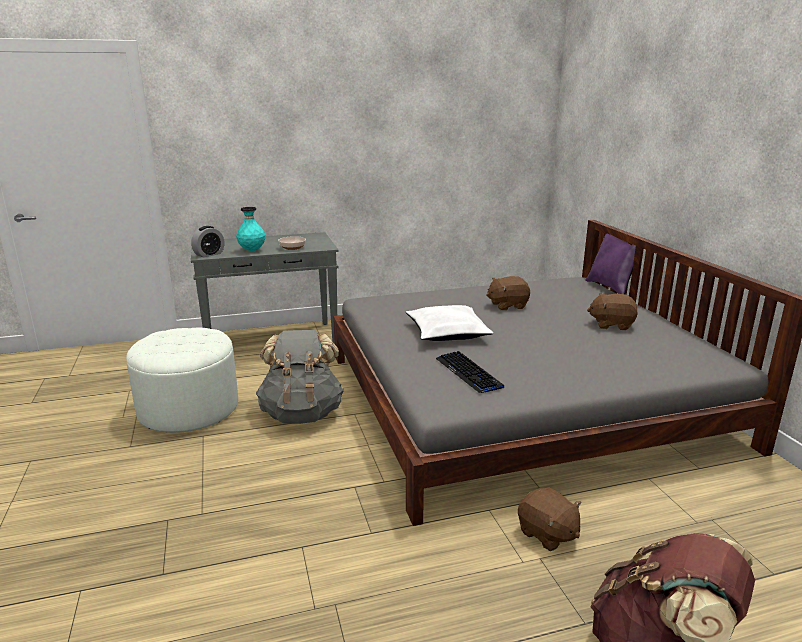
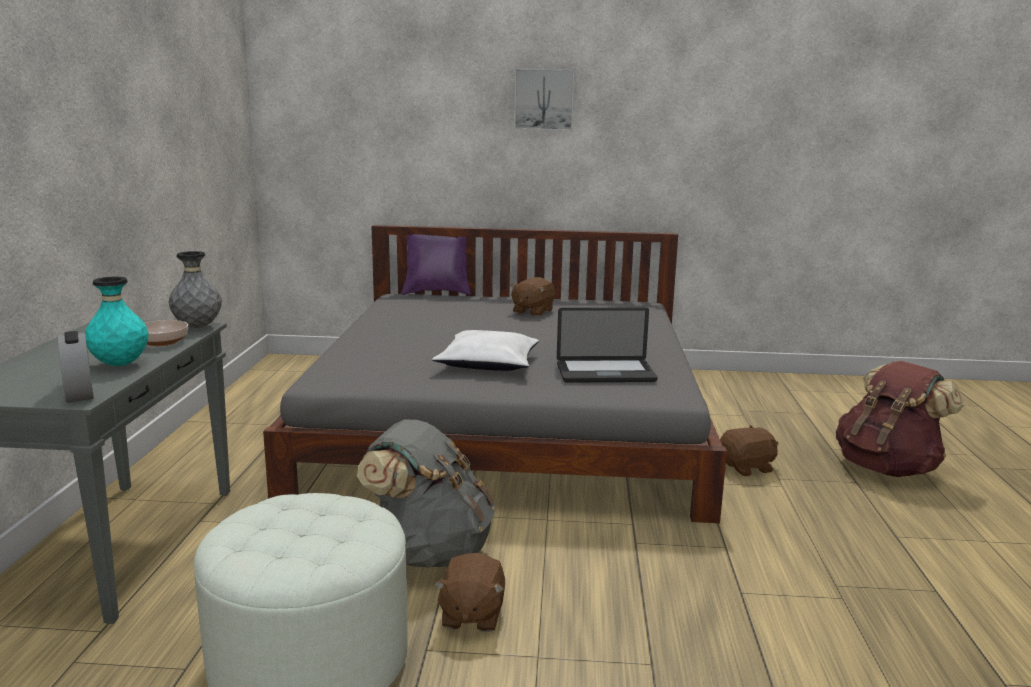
camera: 70 degrees left, 5 degrees down
(324, 247) = (198, 327): none -> grey vase
(468, 373) = (605, 373): keyboard -> laptop
(507, 305) = (436, 329): brown plush toy -> brown plush toy (471, 615)
(719, 121) = (544, 99): none -> picture

